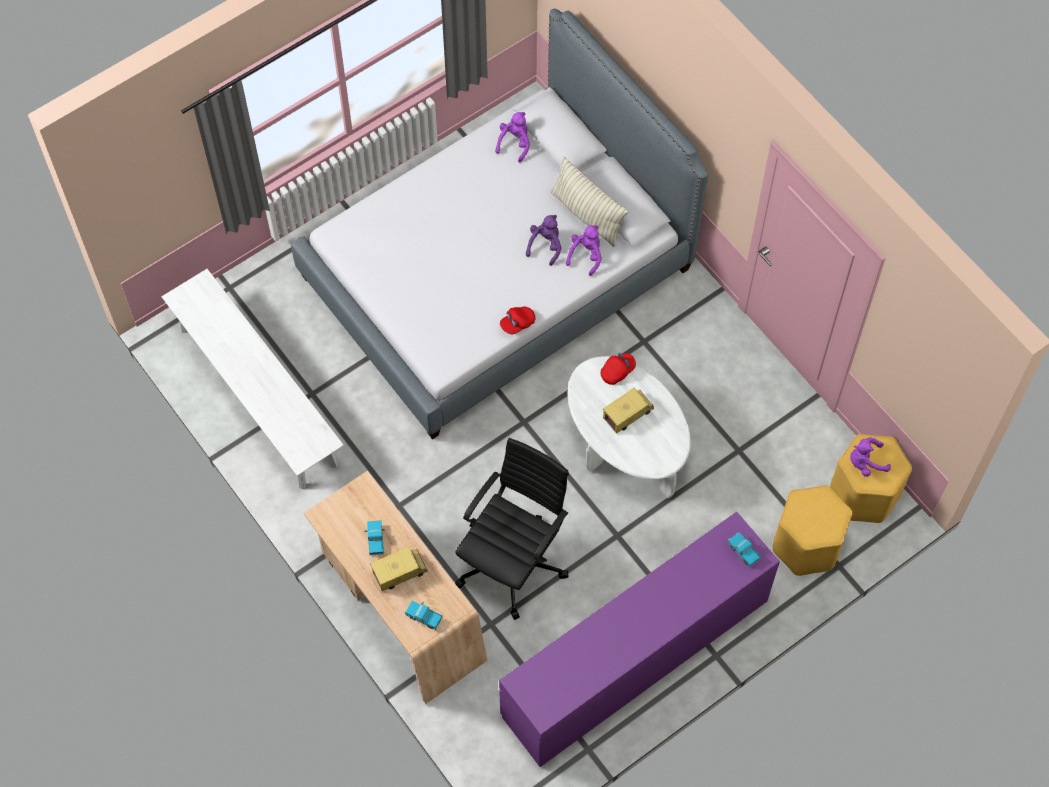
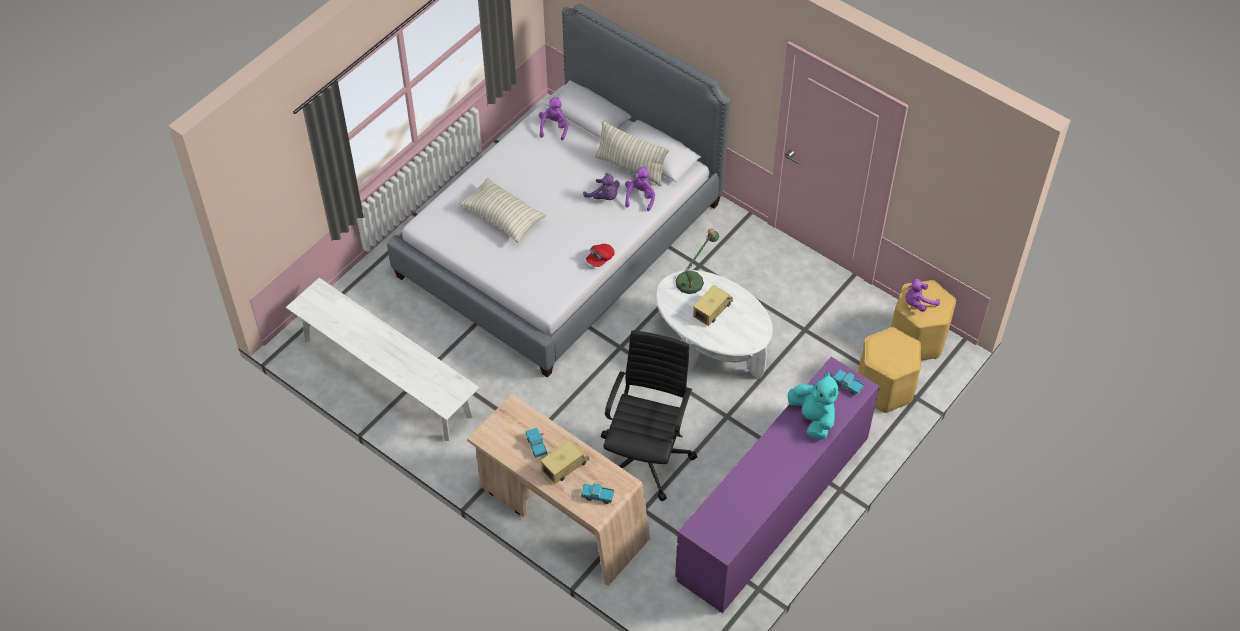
camera: 15 degrees left, 10 degrees down
(424, 245) = (502, 217): none -> pillow
(545, 245) = (604, 197): purple plush toy -> purple plush toy turned 120 degrees clockwise
(617, 371) = (693, 280): red cap -> table lamp
(691, 583) = (813, 418): none -> turquoise plush toy

